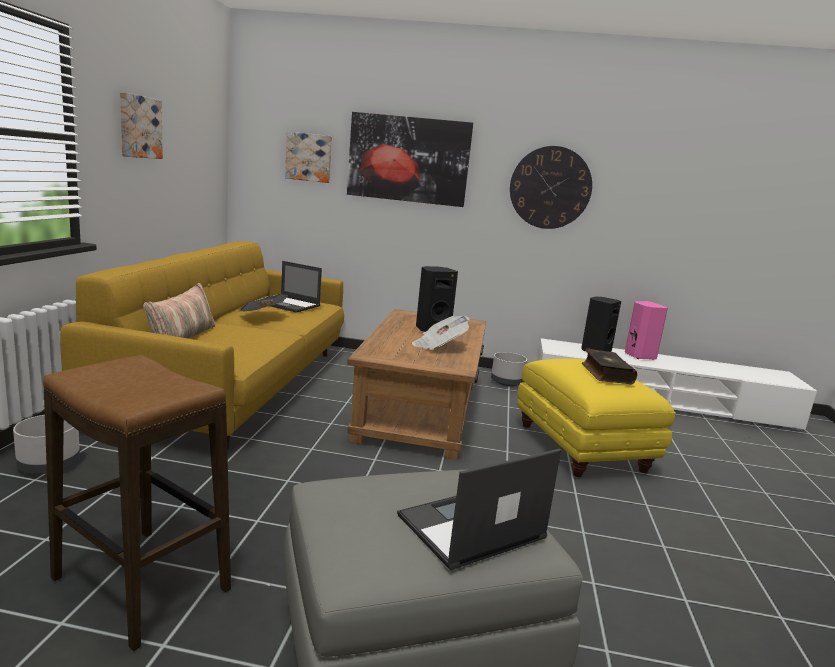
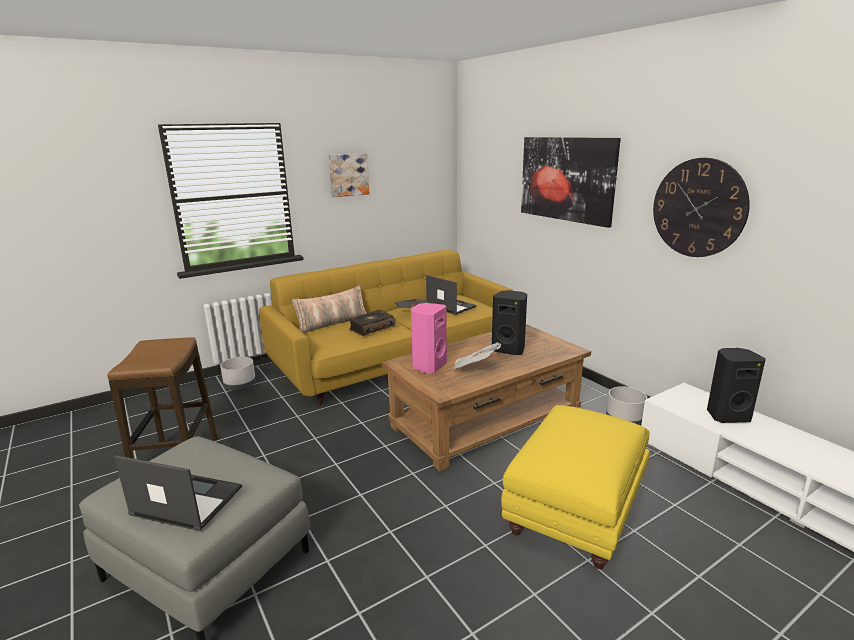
camera: 50 degrees right, 5 degrees up
(289, 305) = (450, 306): laptop -> laptop turned 150 degrees clockwise
(309, 157) = (500, 179): picture -> none
(605, 374) = (585, 441): book -> book (371, 328)
(639, 356) = (790, 439): pink speaker -> pink speaker (428, 366)

